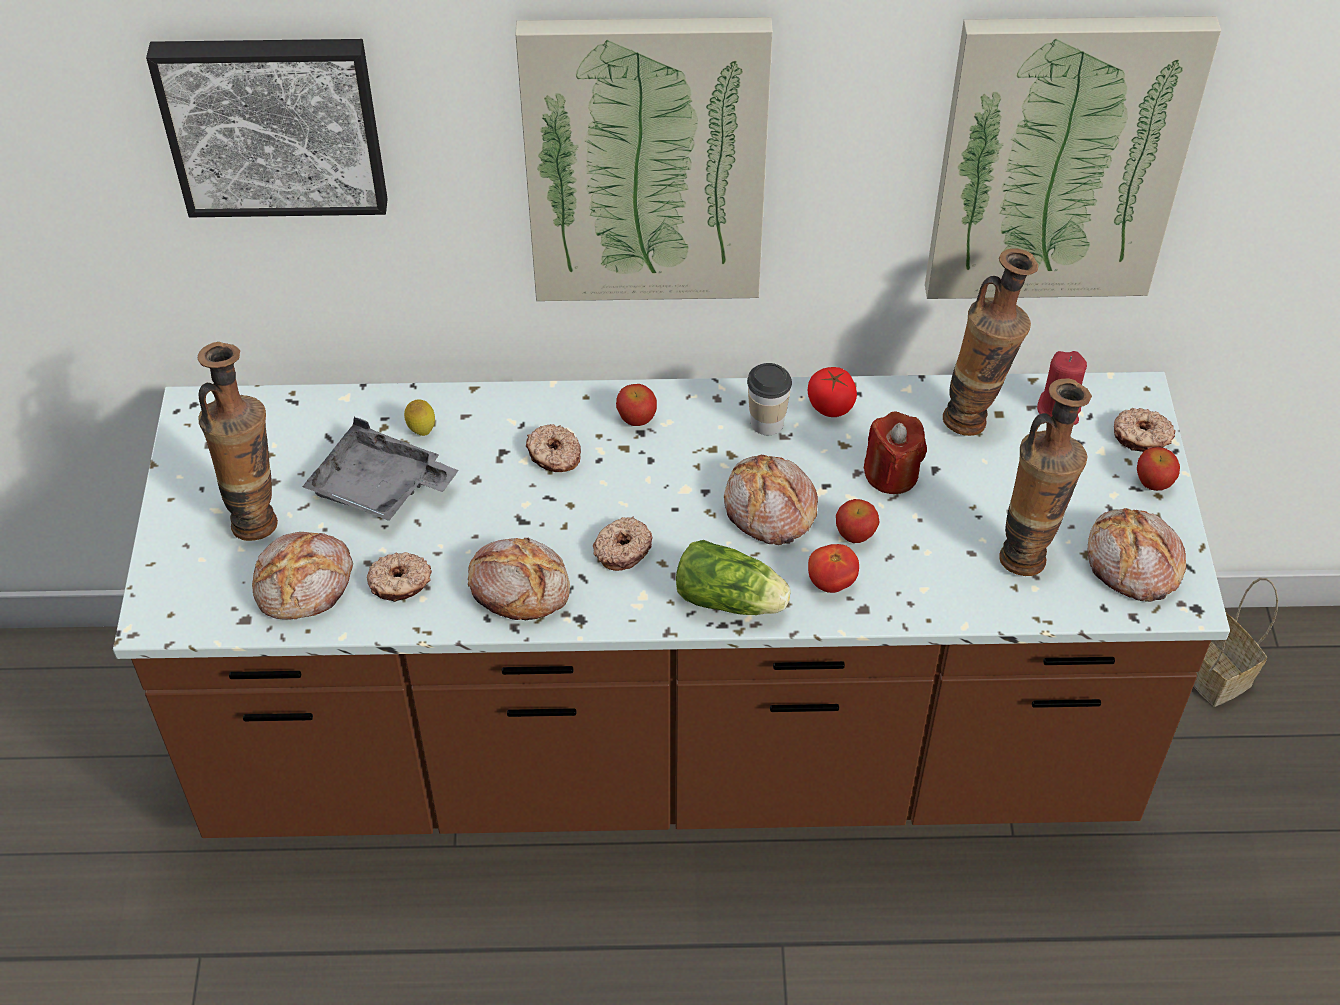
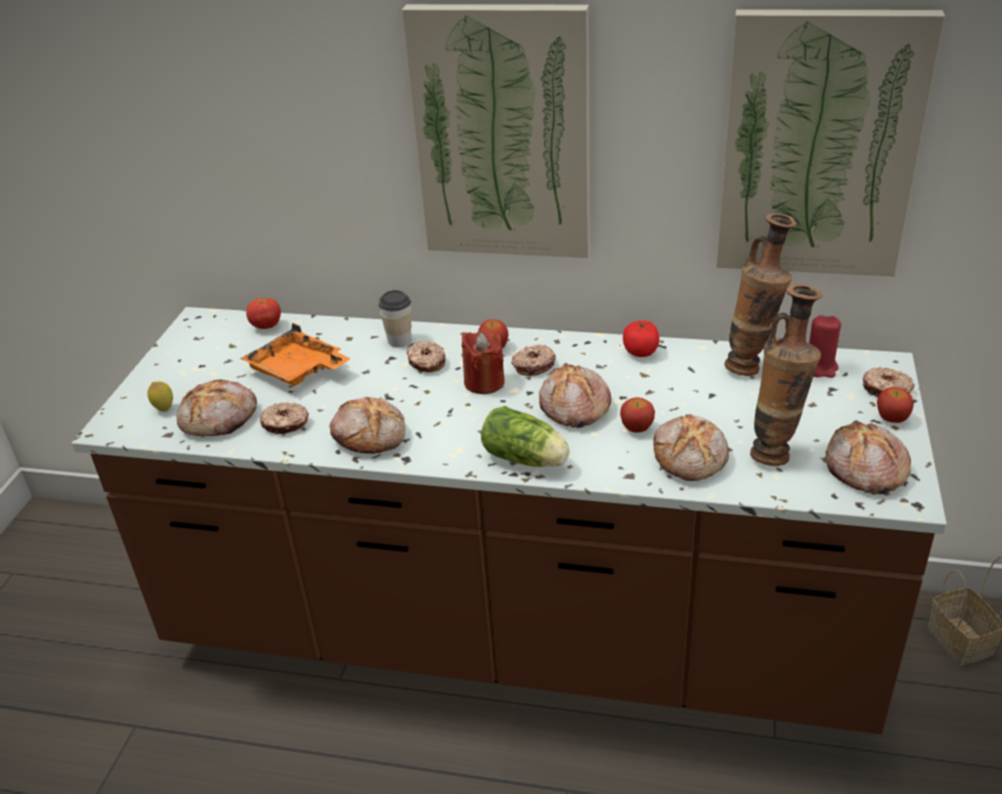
camera: 15 degrees right, 15 degrees down
(257, 515) = (207, 377): vase -> none
(273, 123) = (248, 90): picture -> none
(380, 488) = (297, 370): grey tray -> orange tray
(422, 431) = (340, 342): lemon -> lemon (164, 409)
(622, 549) = (454, 420): donut -> donut (533, 365)
(767, 423) = (589, 357): cup -> cup (399, 340)
(831, 582) = (609, 456): tomato -> tomato (266, 326)
(891, 474) = (676, 394): red candle -> red candle (484, 382)
(930, 572) = (691, 457): none -> bread

